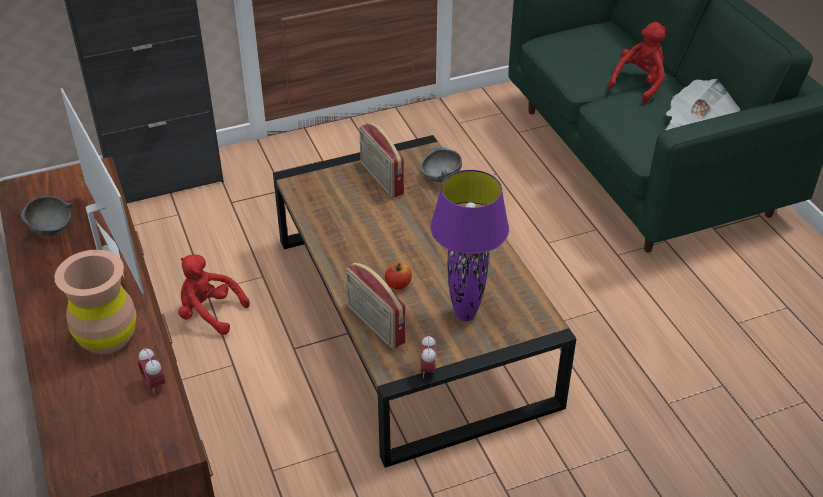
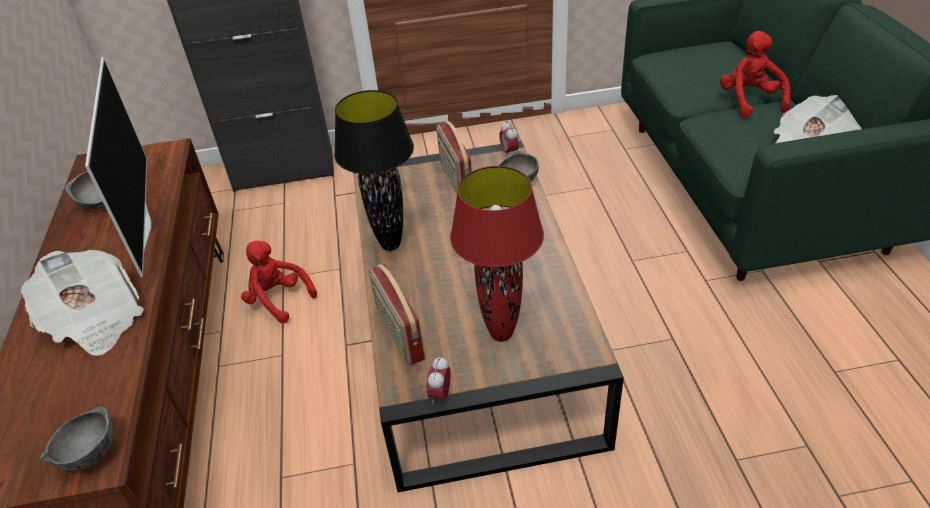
camera: 15 degrees right, 0 degrees up
(107, 337) = (95, 320): brown vase -> newspaper
(154, 384) = (114, 381): alarm clock -> alarm clock (509, 152)
(163, 442) = (89, 453): none -> grey bowl
(339, 246) = (391, 244): none -> black table lamp
(398, 284) = (438, 292): apple -> none
(465, 315) = (500, 334): purple table lamp -> red table lamp
(639, 83) = (749, 101): red plush toy -> red plush toy turned 60 degrees counterclockwise

